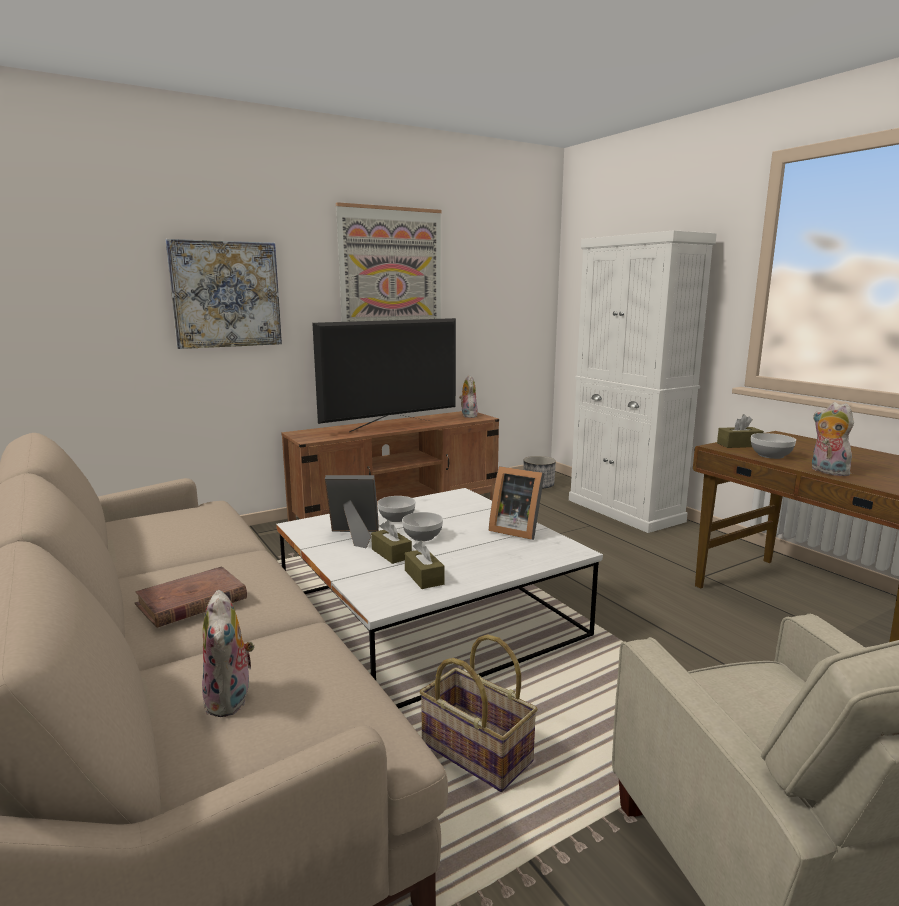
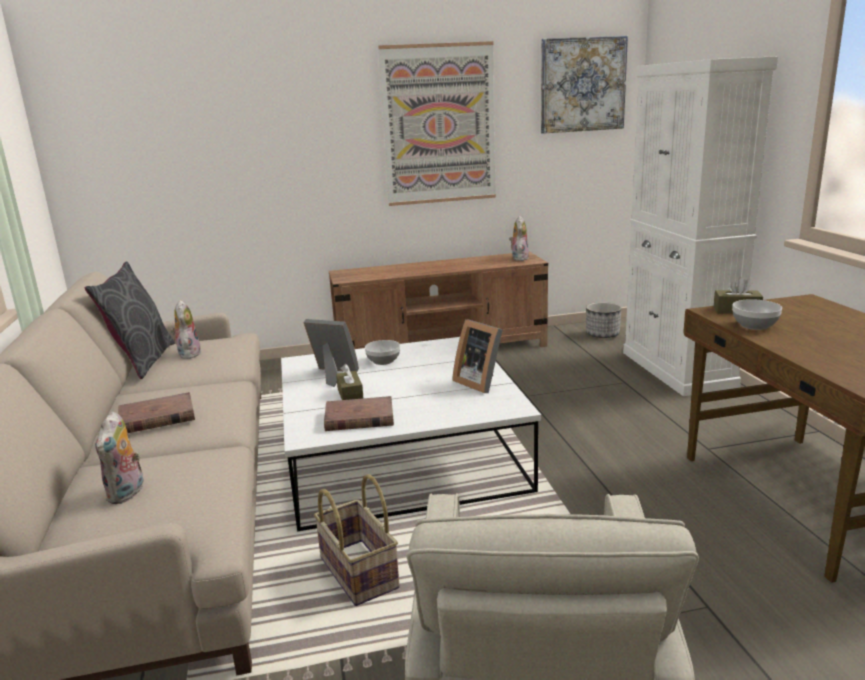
camera: 20 degrees right, 5 degrees up
(111, 539) = (142, 361): none -> grey pillow
(226, 294) = (274, 143): picture -> picture (582, 85)
(390, 426) = (431, 268): television -> none
(422, 536) = (389, 380): bowl -> none
(424, 577) = (358, 418): brown tissue box -> brown book
(826, 471) = (791, 349): plush toy -> plush toy (188, 354)

